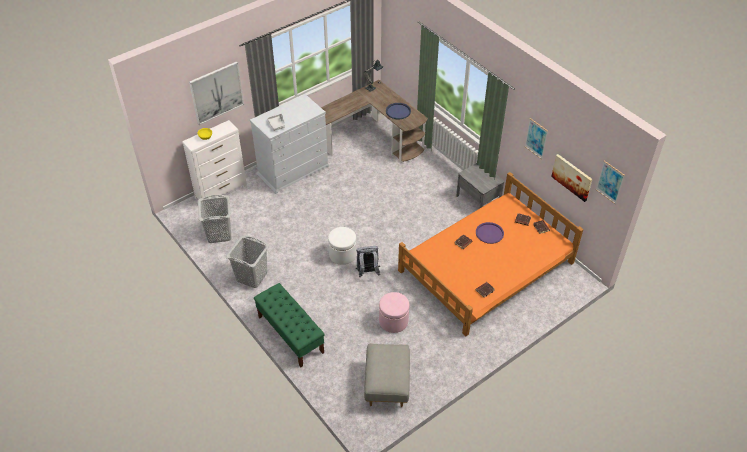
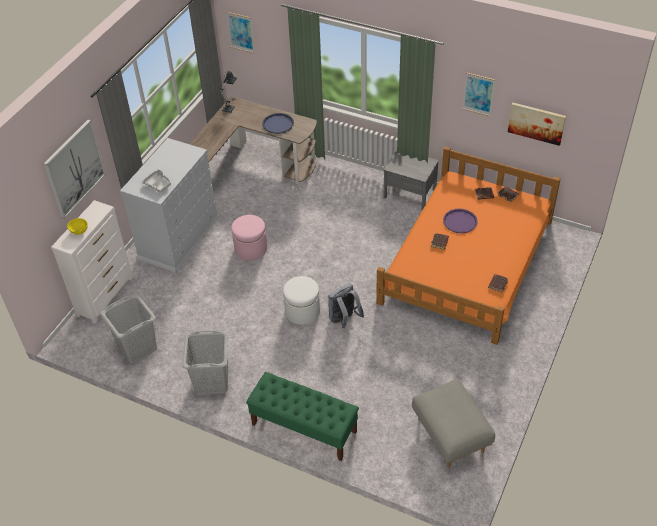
camera: 25 degrees left, 0 degrees up
(393, 321) = (409, 362): pink ottoman -> pink ottoman (251, 249)
(610, 182) = (591, 111): picture -> picture (241, 32)

